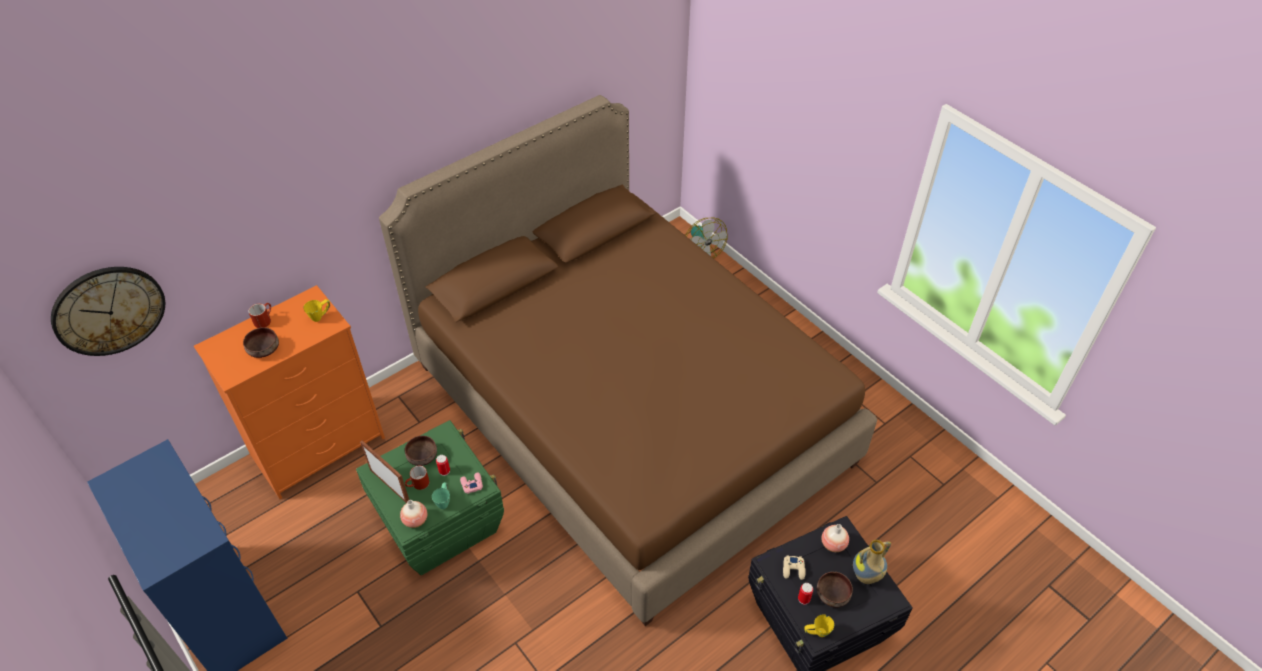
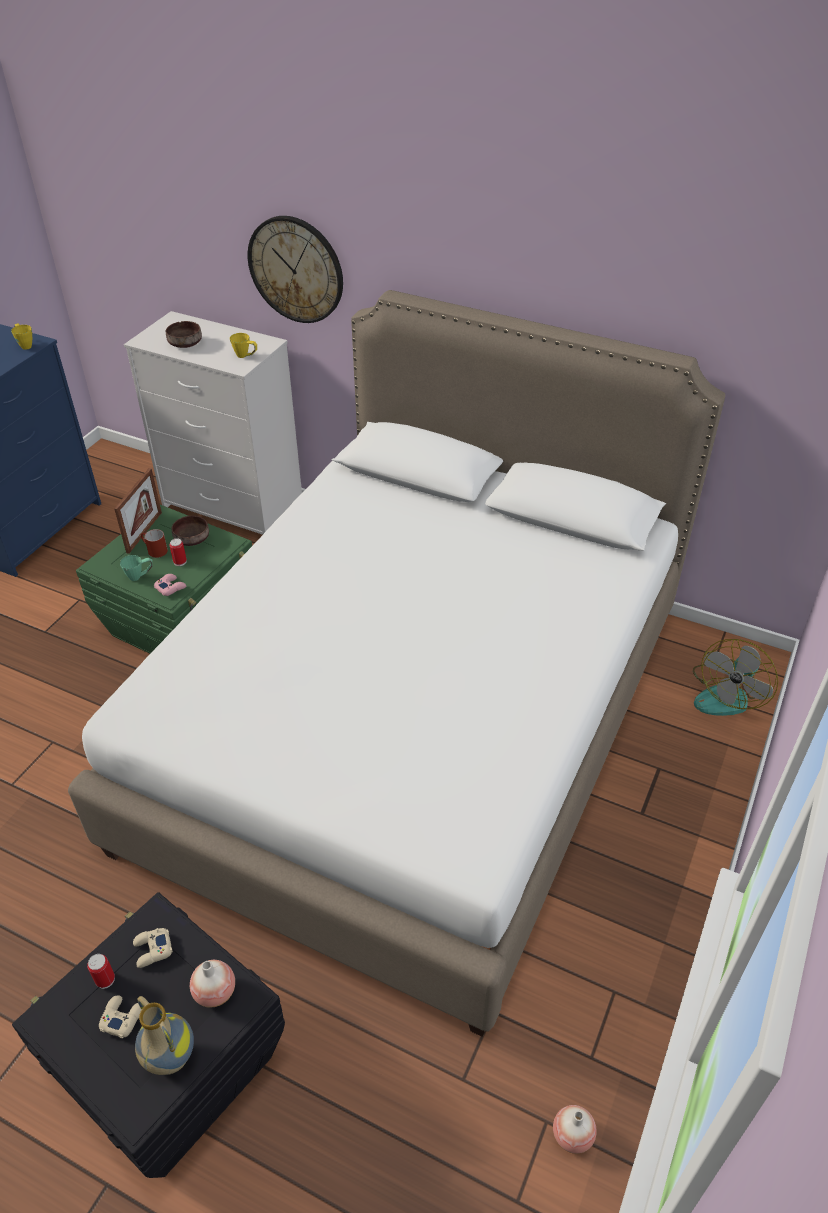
camera: 65 degrees right, 5 degrees down
(108, 310) = (115, 217): wall clock -> wall clock (296, 269)
(264, 319) = (223, 330): red mug -> none
(319, 446) = (234, 506): orange dresser -> white dresser
(415, 520) = (108, 565): vase -> vase (572, 1135)
(630, 413) = (414, 725): brown bed -> white bed
(816, 633) = (50, 1015): yellow mug -> yellow mug (25, 345)
(832, 595) = (122, 1017): brown bowl -> beige game controller

